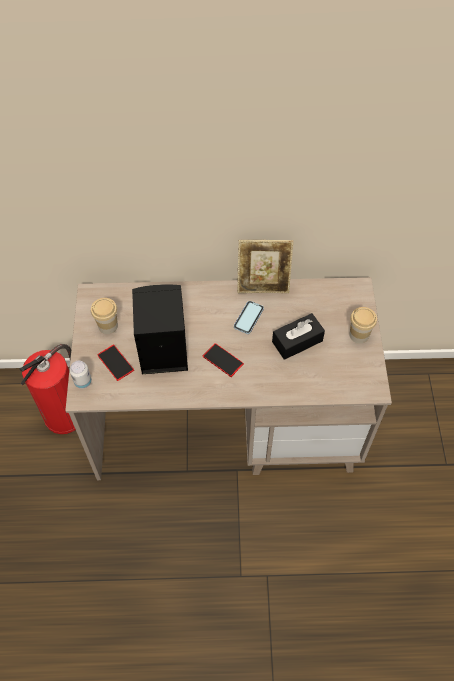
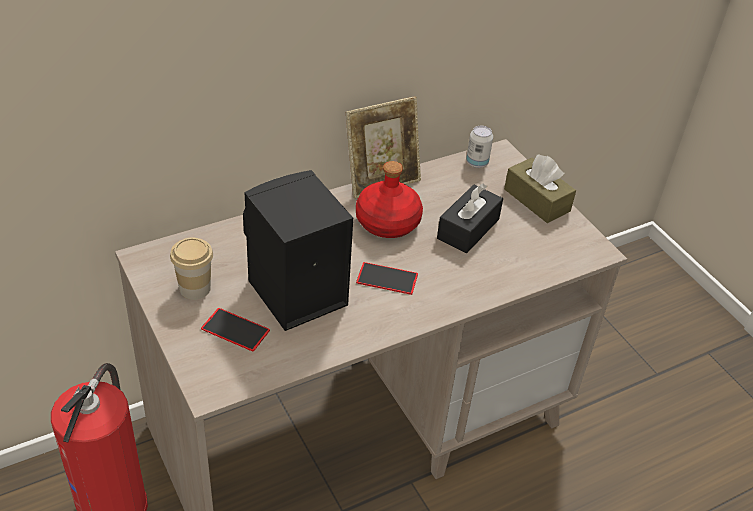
camera: 30 degrees left, 15 degrees down
(83, 382) = (200, 370): can -> can (477, 163)
(248, 318) = (388, 222): phone -> red bottle
(359, 335) = (536, 200): cup -> brown tissue box

